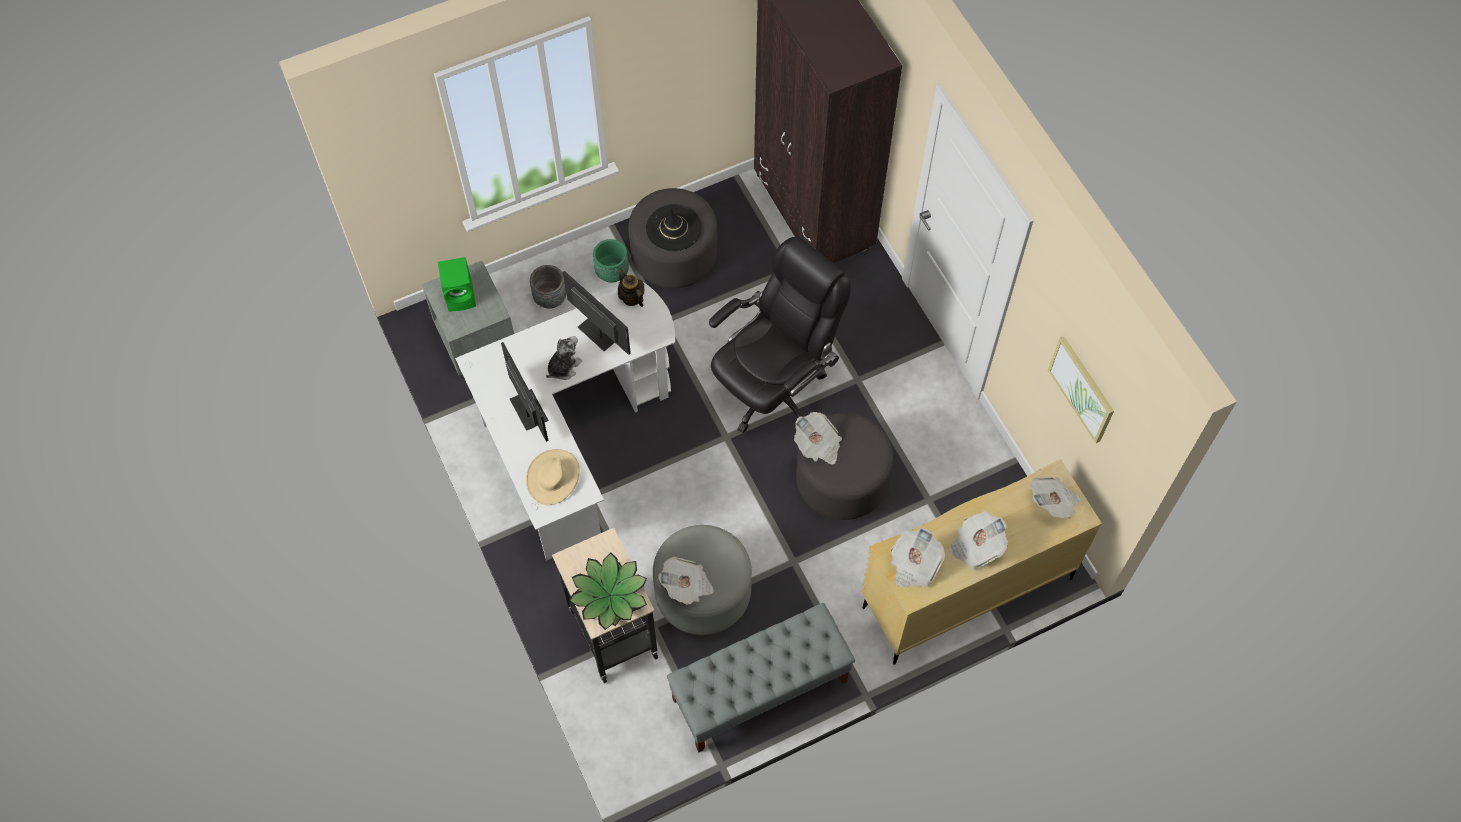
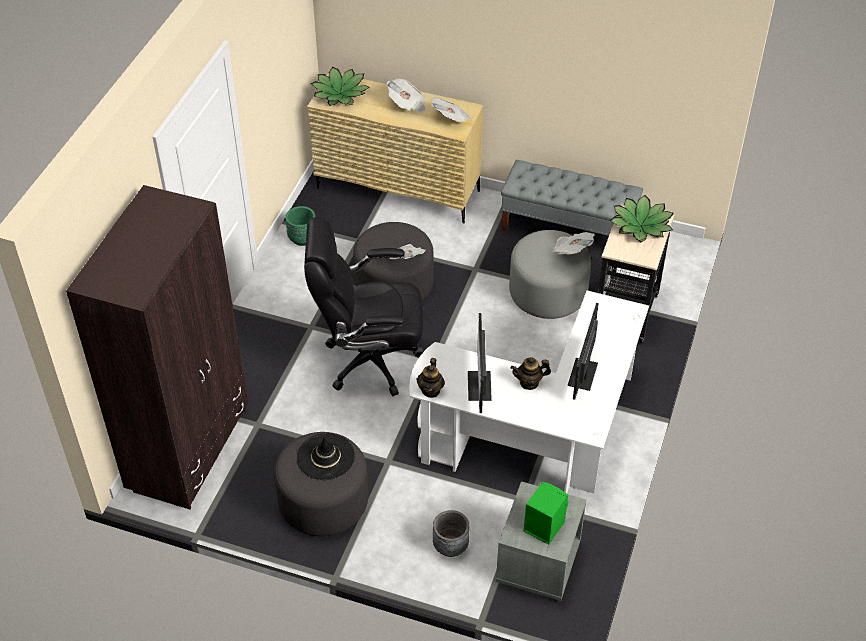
camera: 135 degrees left, 15 degrees down
(553, 477) = (607, 323): beige hat -> none
(563, 367) = (529, 382): plush toy -> teapot
(612, 272) = (383, 527): green planter -> green planter (302, 238)
(1053, 502) = (340, 93): newspaper -> potted plant
(1082, 388) = (281, 53): picture -> none

